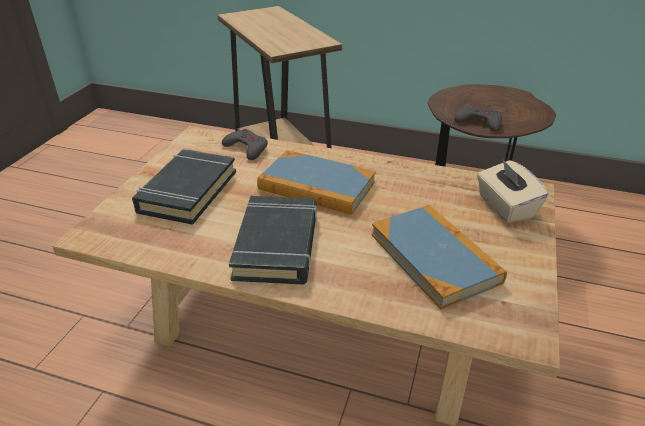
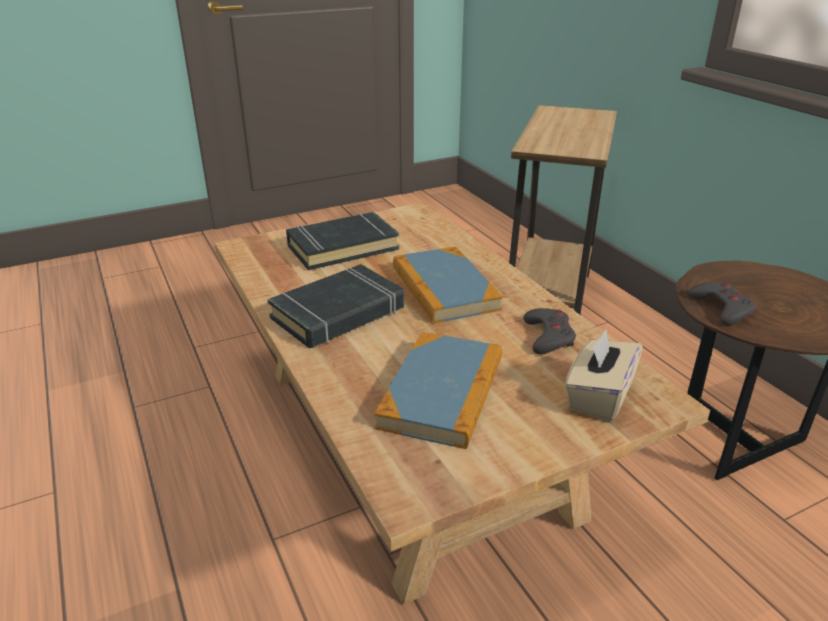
camera: 45 degrees right, 5 degrees down
(247, 148) = (439, 236): grey game controller -> grey game controller (548, 336)

